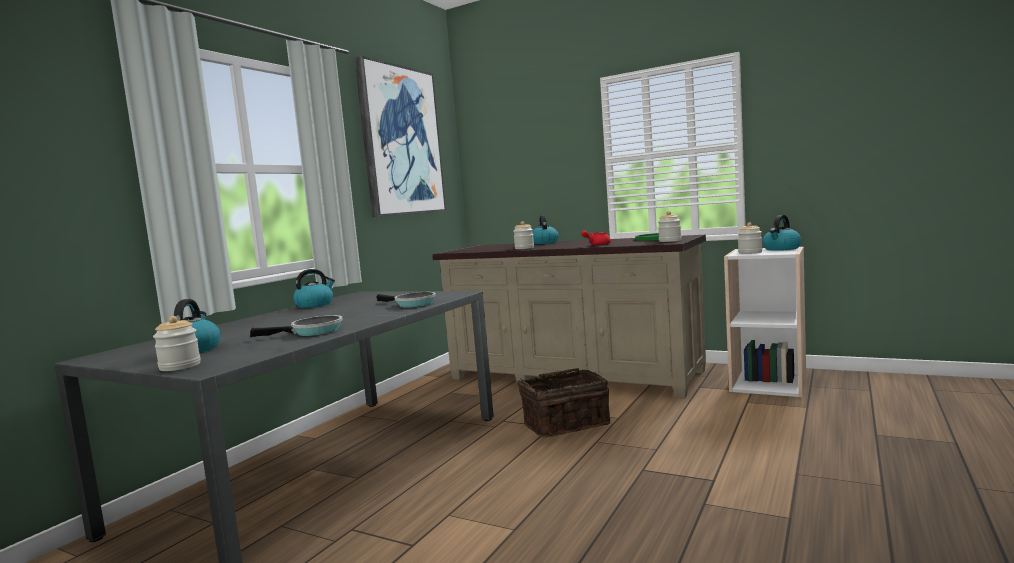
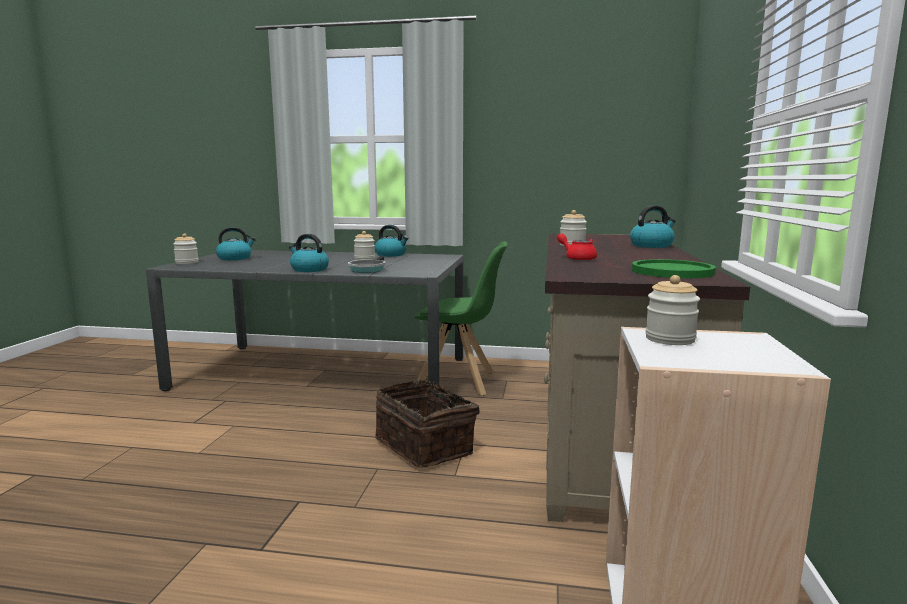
camera: 70 degrees right, 5 degrees up
(312, 332) = (265, 266): frying pan -> none
(400, 141) = (565, 103): picture -> none
(433, 408) = (459, 381): none -> green chair
(670, 241) = (607, 276): jar -> jar (364, 259)
(781, 249) = (752, 359): kettle -> kettle (309, 269)

